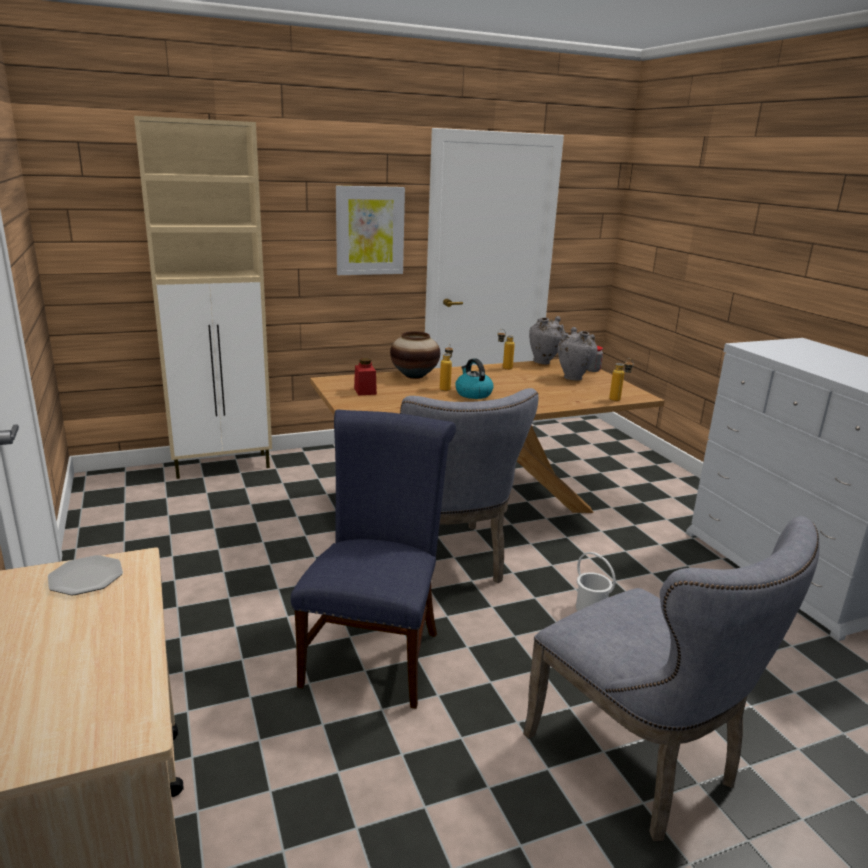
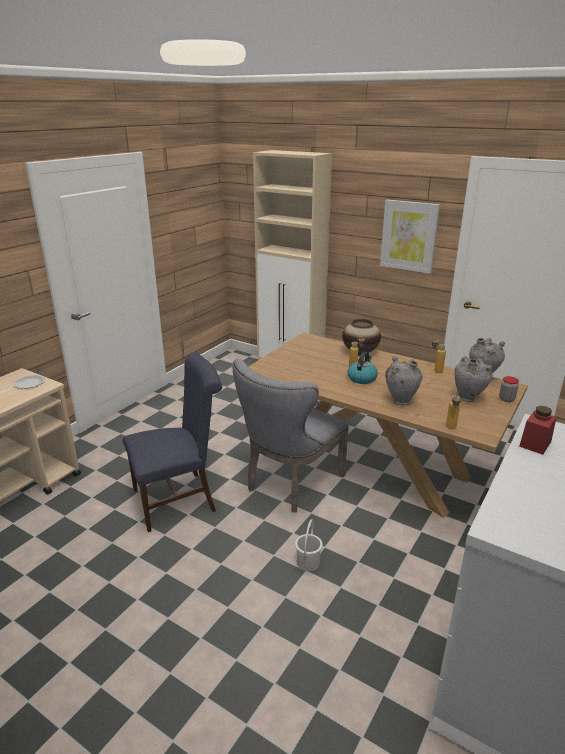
camera: 55 degrees right, 5 degrees up
(365, 391) = (307, 351): red jar -> red jar (535, 444)
(544, 397) = (400, 401): none -> grey vase
(642, 763) = (169, 639): grey chair -> none

